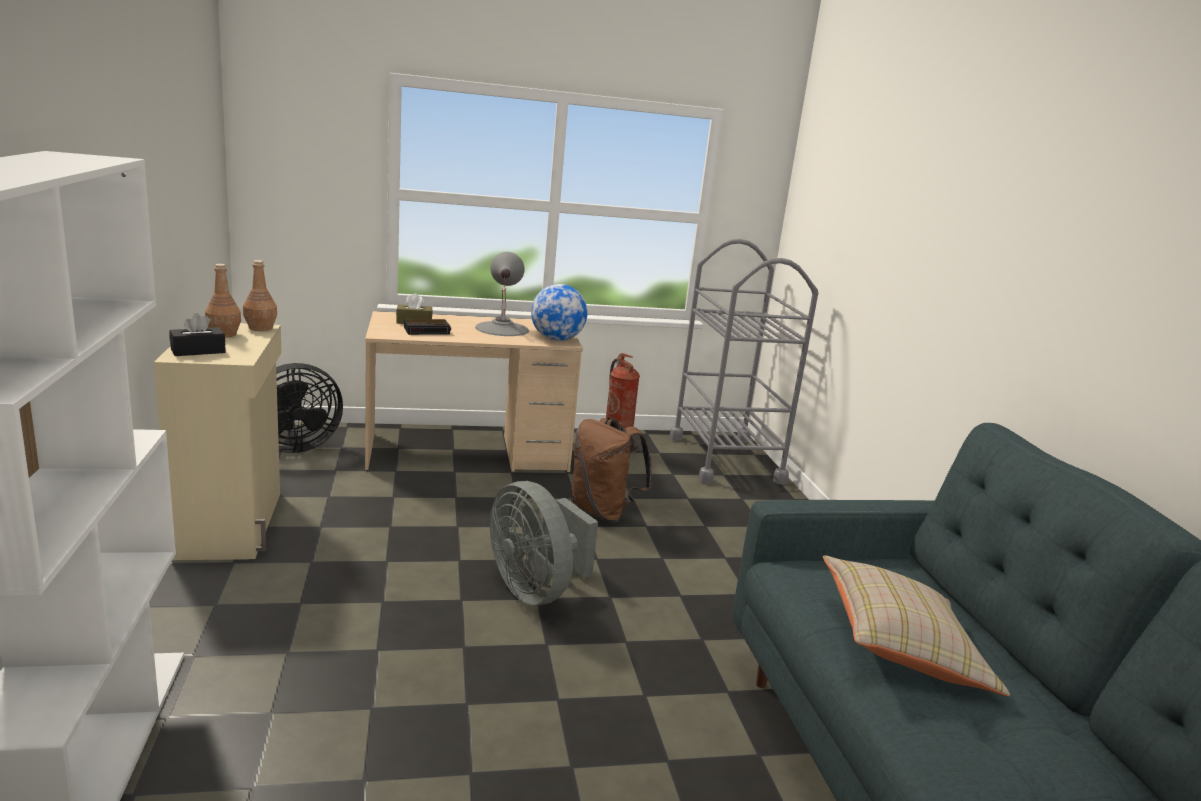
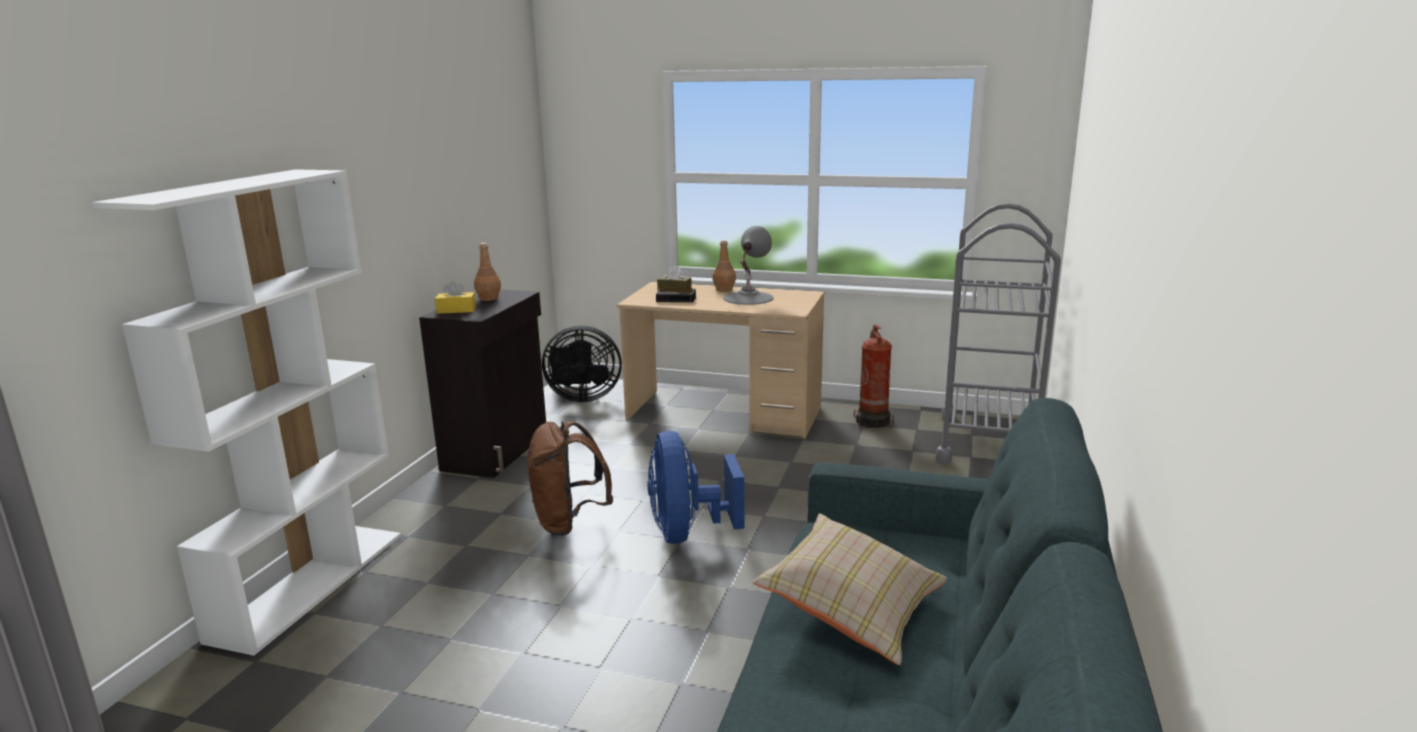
camera: 30 degrees right, 0 degrees up
(198, 351) = (456, 310): black tissue box -> yellow tissue box
(232, 523) = (498, 451): beige cabinet -> black cabinet
(260, 328) = (520, 294): brown bottle -> brown bottle (724, 290)
(536, 590) = (687, 532): grey fan -> blue fan
(556, 340) = (789, 308): globe -> none
(603, 511) = (807, 477): brown backpack -> brown backpack (569, 522)

